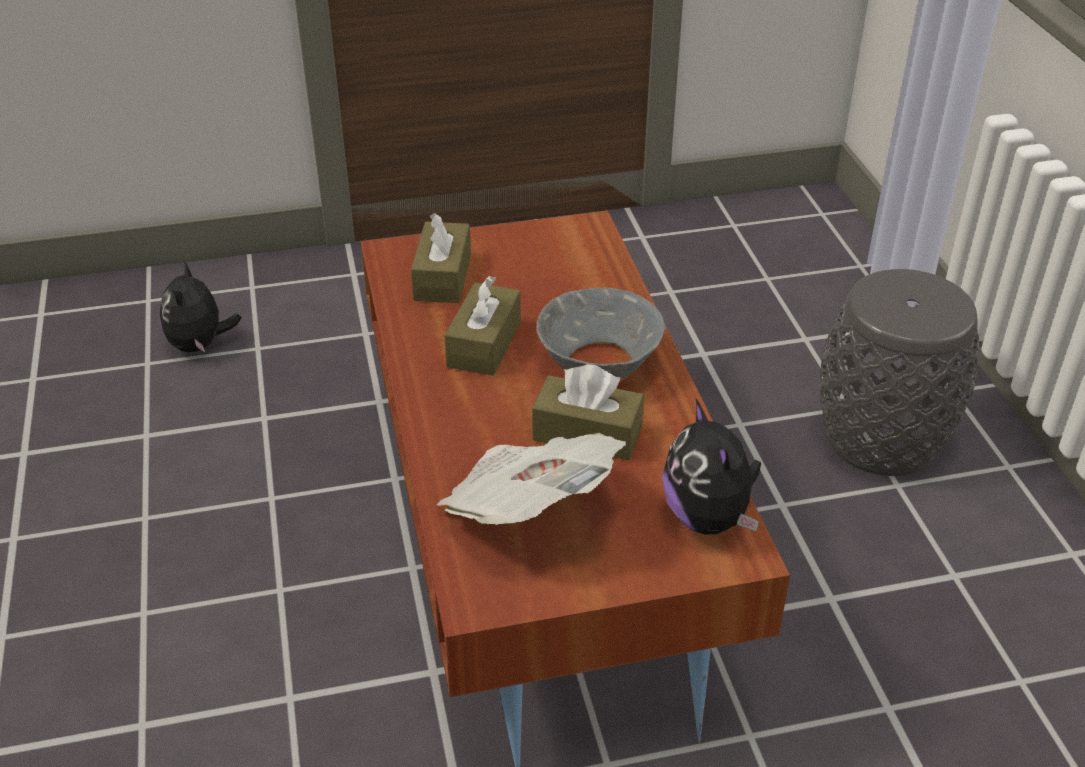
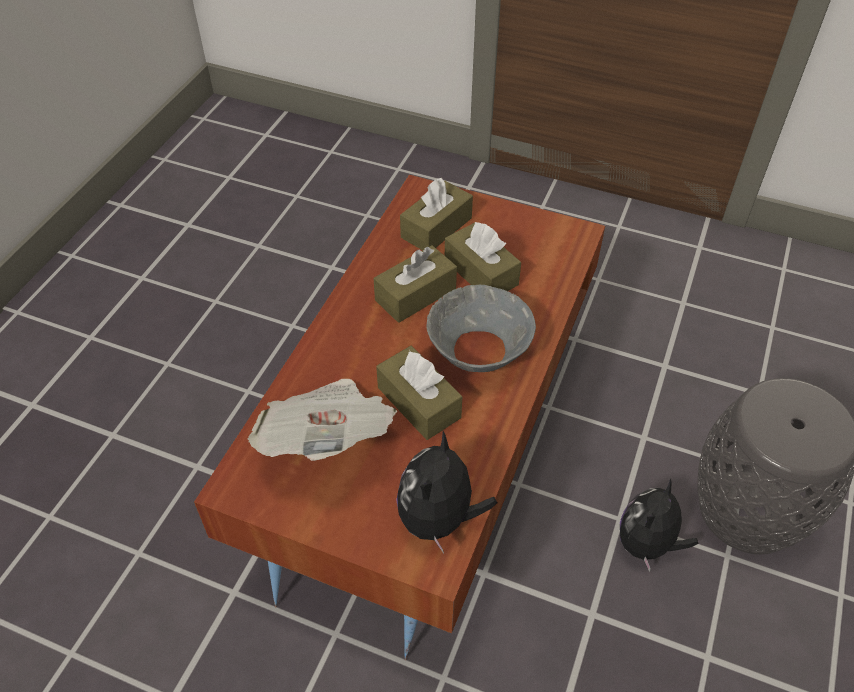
camera: 35 degrees right, 10 degrees up
(200, 345) = (335, 197): plush toy -> plush toy (647, 544)
(530, 297) = (481, 272): none -> brown tissue box

